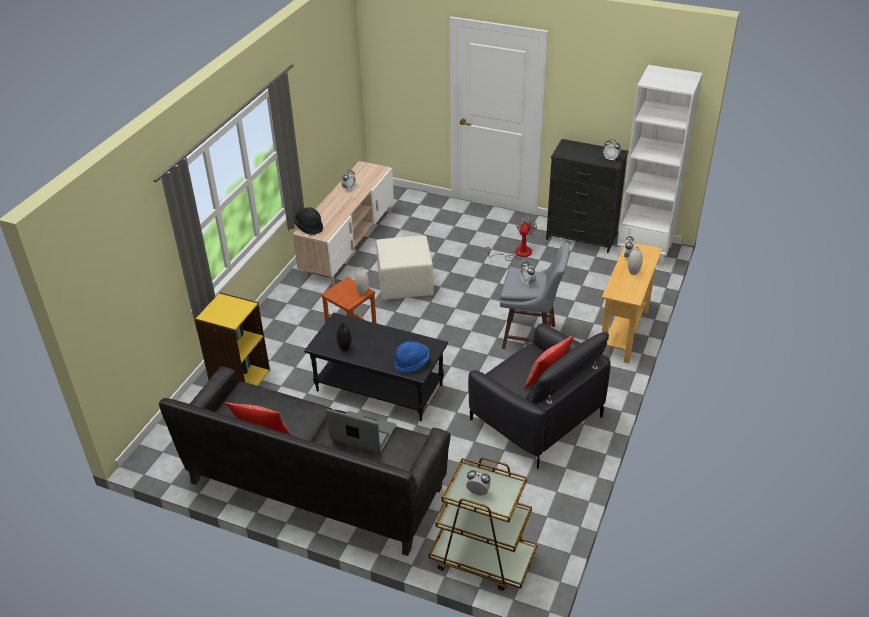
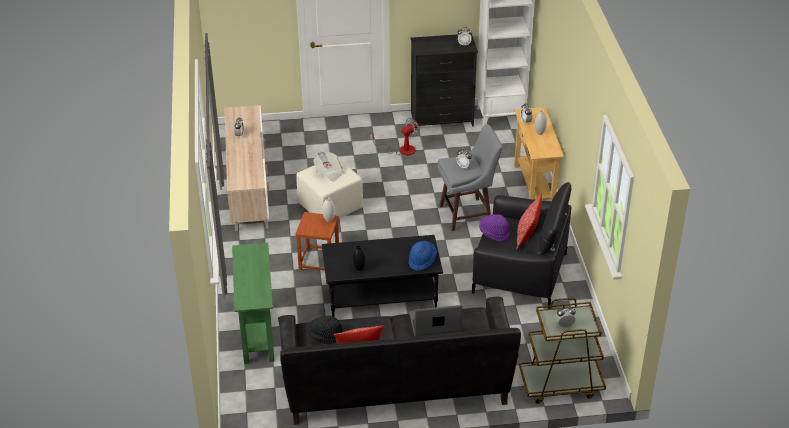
camera: 30 degrees left, 0 degrees up
(239, 378) = (257, 332): yellow bookcase -> green console table
(309, 227) = (237, 180): black hat -> black hat (326, 336)
(404, 248) = (329, 173): none -> newspaper
(513, 363) = (494, 233): none -> purple hat
(517, 253) = (401, 150): fan -> fan turned 60 degrees clockwise

